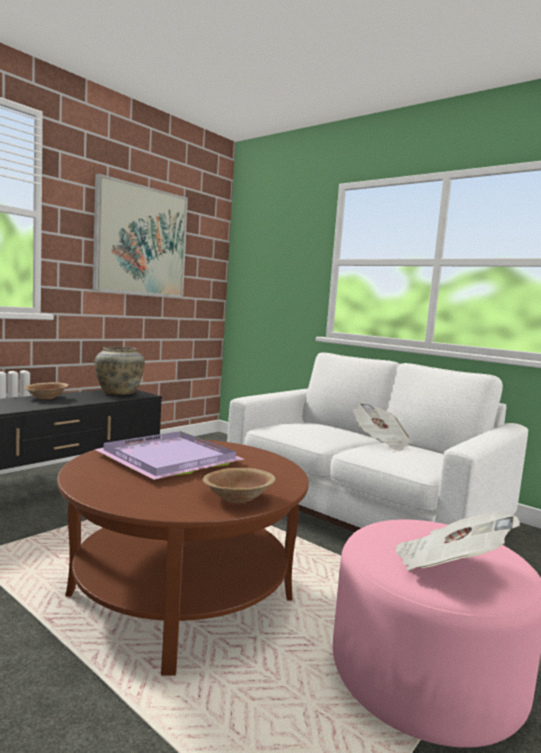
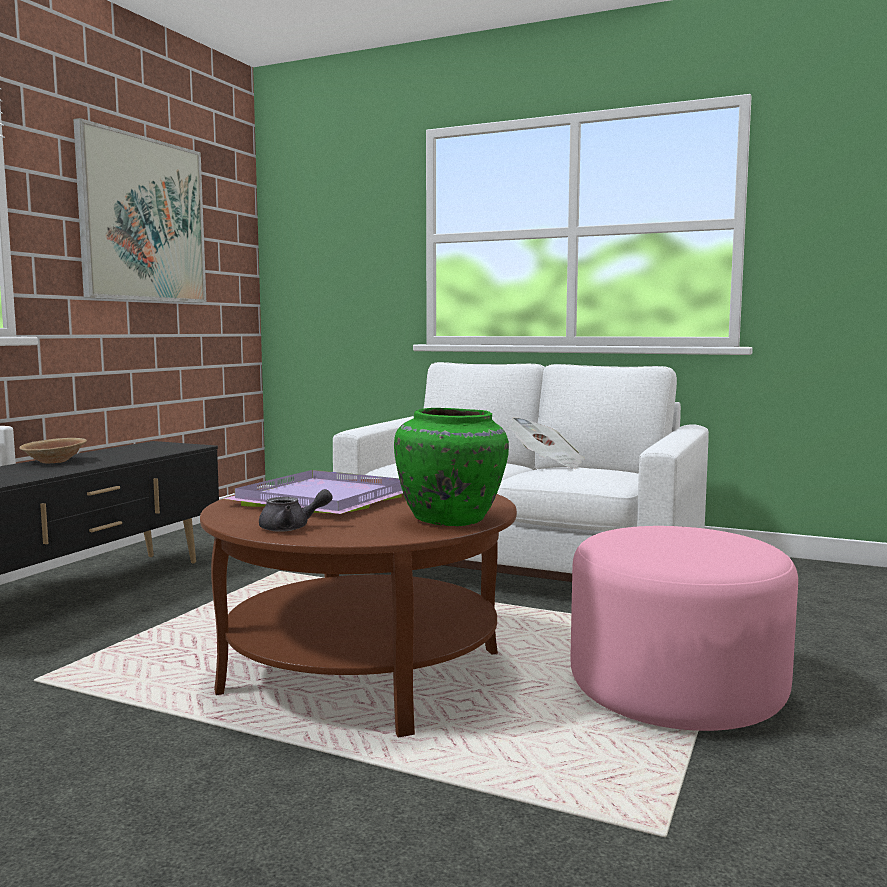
camera: 15 degrees left, 0 degrees up
(110, 487) = (291, 528): none -> grey teapot
(119, 393) = (152, 448): beige vase -> none
(237, 498) = (451, 520): brown bowl -> green vase
(447, 567) = (698, 552): newspaper -> none

